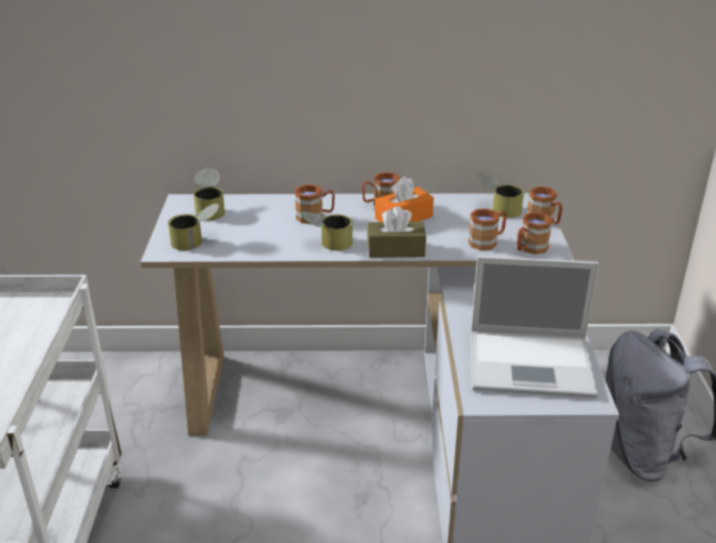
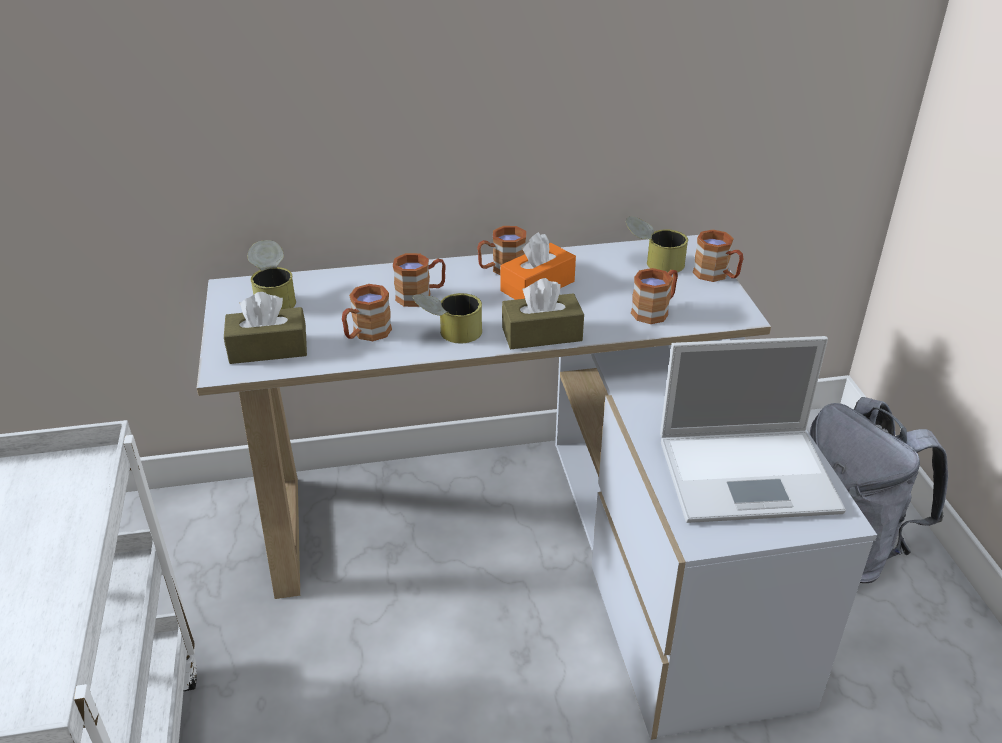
camera: 10 degrees left, 5 degrees up
(196, 241) = (268, 348): can -> brown tissue box
(529, 249) = (711, 316): brown mug -> brown mug (366, 334)

